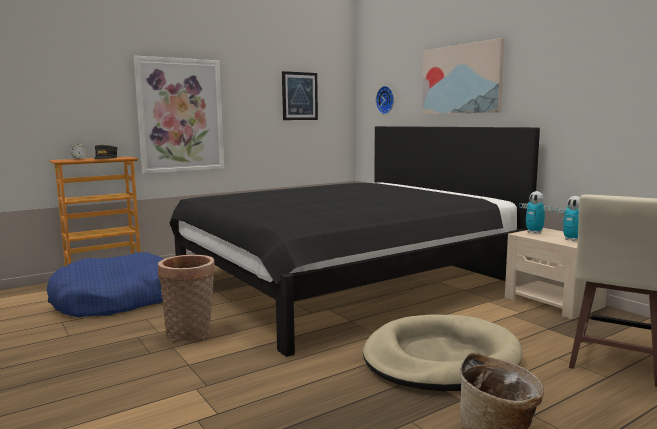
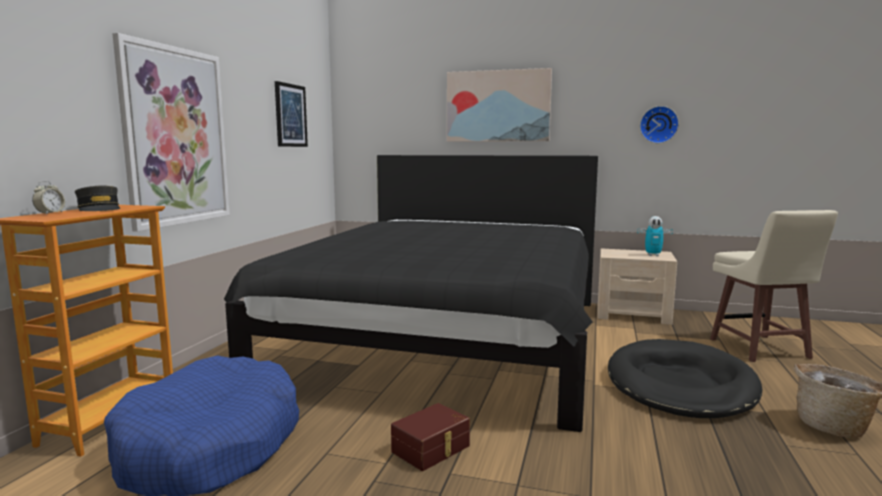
camera: 40 degrees left, 0 degrees up
(191, 334) = (432, 449): basket -> brown storage box
(386, 100) = (387, 124): wall clock -> wall clock (658, 124)
(440, 359) = (680, 384): beige dog bed -> black dog bed
(534, 232) = (613, 253): toy robot -> none

